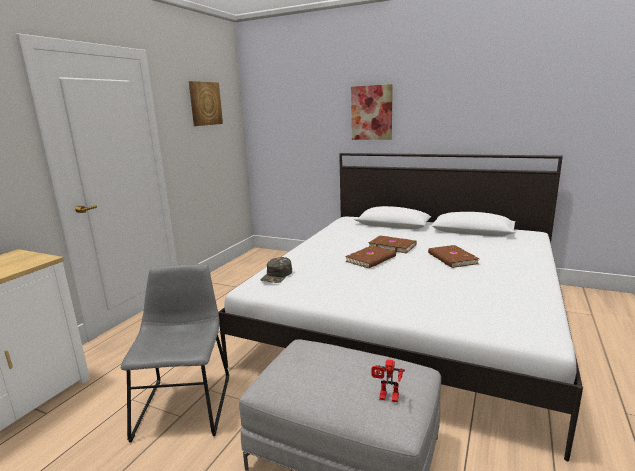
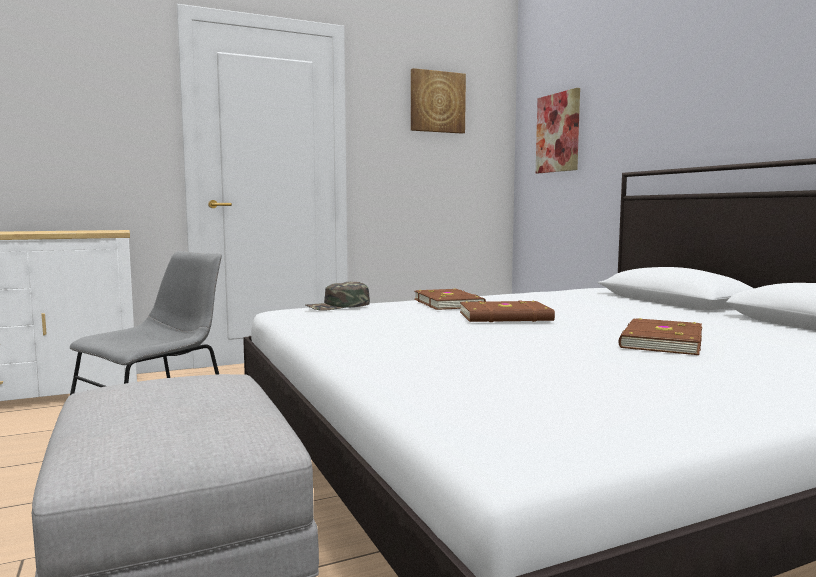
camera: 40 degrees right, 10 degrees down
(371, 113) = (682, 94): picture -> picture (558, 132)
(387, 398) = (137, 435): toy robot -> none
(392, 246) = (589, 314): brown book -> brown book (449, 303)

